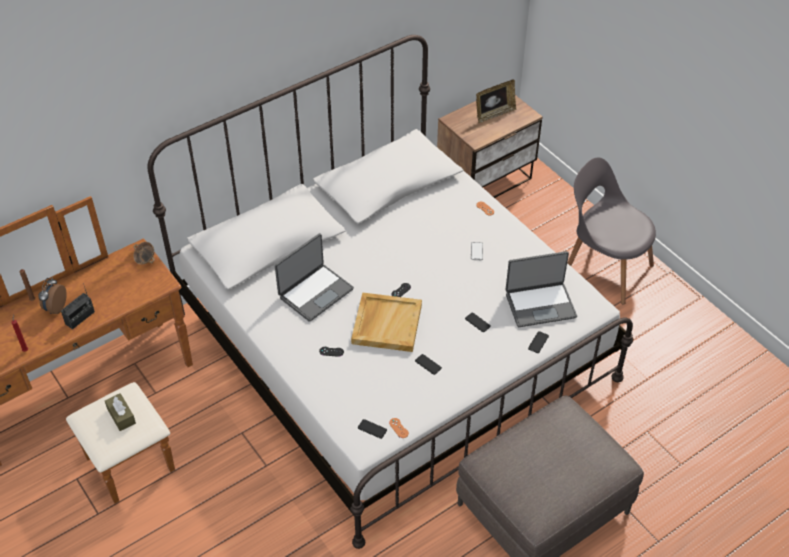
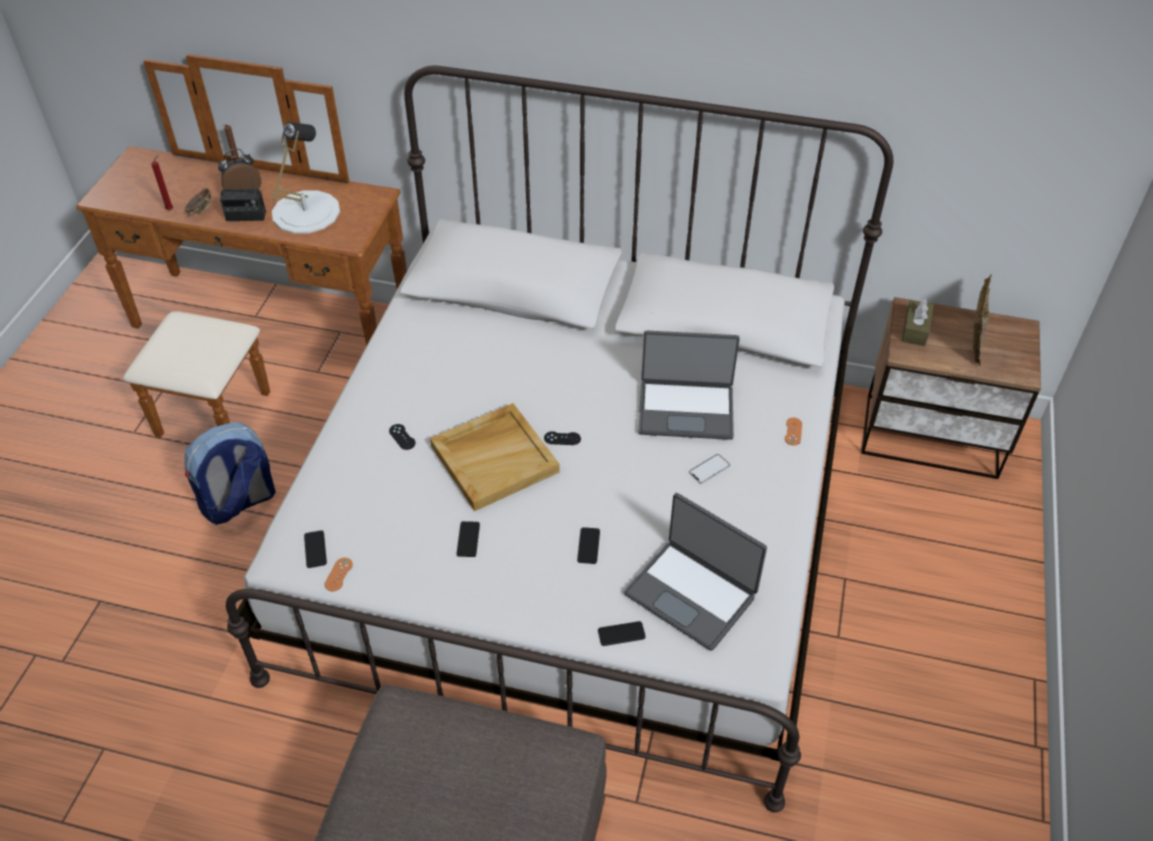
camera: 50 degrees right, 0 degrees up
(111, 289) = (306, 212): none -> white table lamp
(121, 416) = (197, 344): brown tissue box -> brown tissue box (915, 329)
(145, 259) = (370, 208): bowl -> bowl (200, 211)
(219, 487) = (239, 503): none -> backpack
(315, 292) = (478, 367): laptop -> laptop (686, 409)
(494, 114) = (975, 341): picture frame -> picture frame turned 90 degrees counterclockwise
(604, 268) = (949, 660): grey chair -> none

